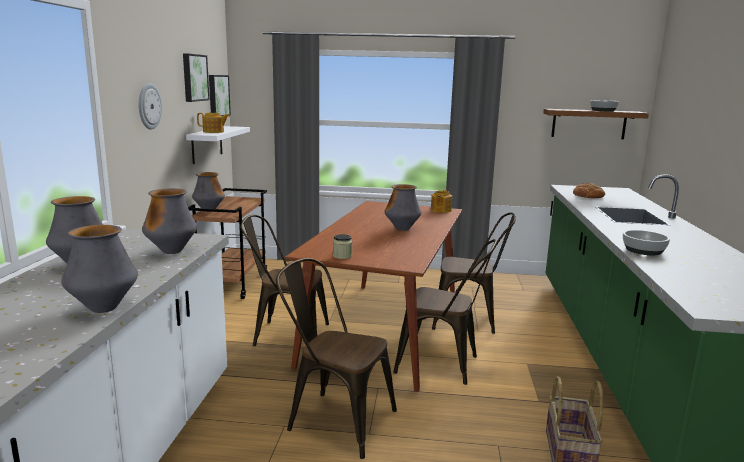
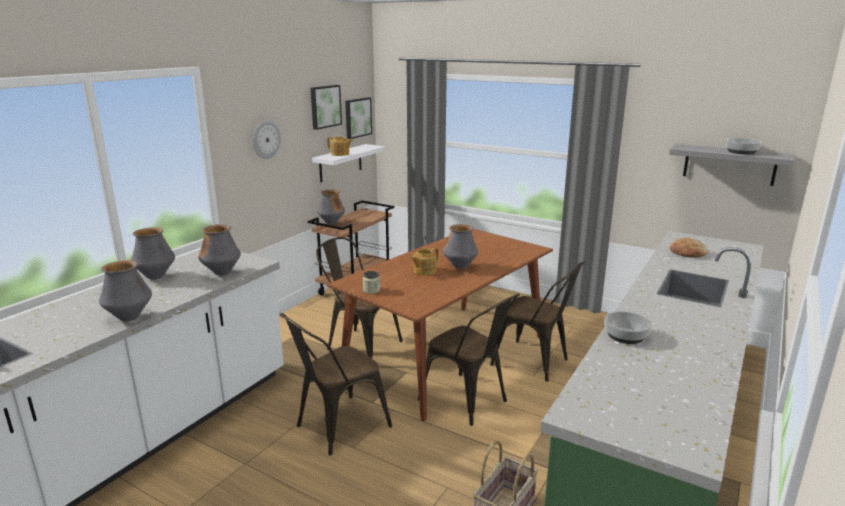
camera: 25 degrees right, 5 degrees up
(334, 419) = (336, 428): brown chair -> brown chair turned 90 degrees counterclockwise
(440, 210) = (527, 248): teapot -> teapot (424, 271)
(588, 124) = (729, 164): brown shelf -> grey shelf

